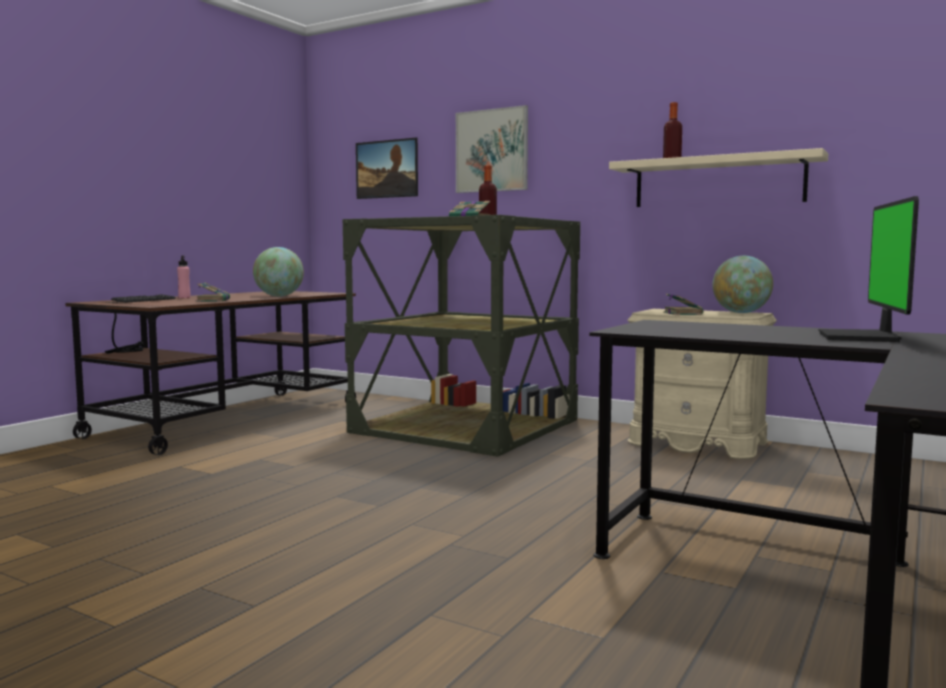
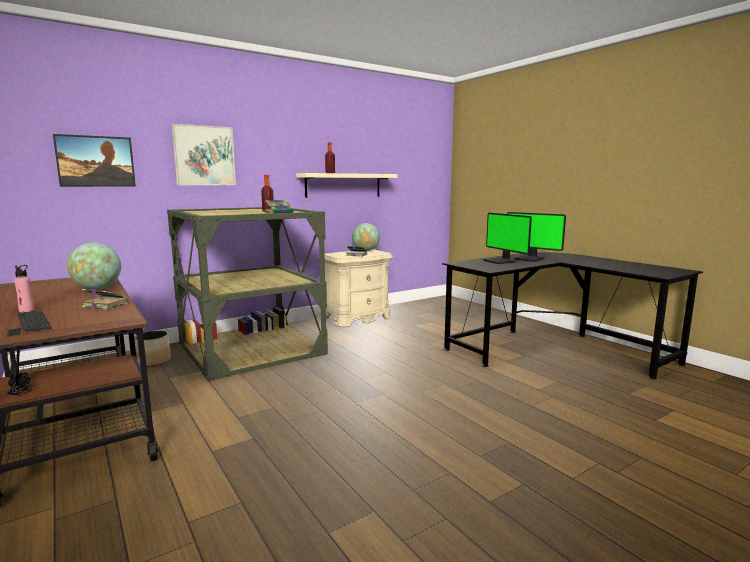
camera: 65 degrees left, 5 degrees up
(379, 408) = (154, 361): none -> planter
(757, 330) = (500, 261): none -> monitor

